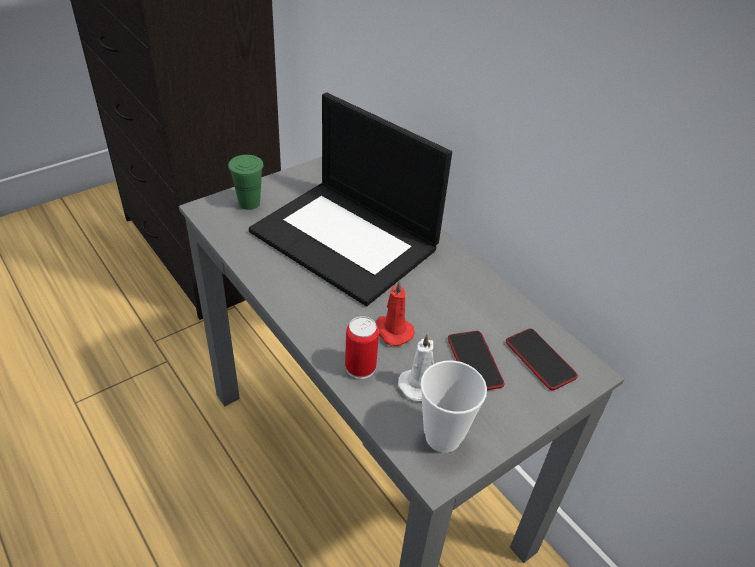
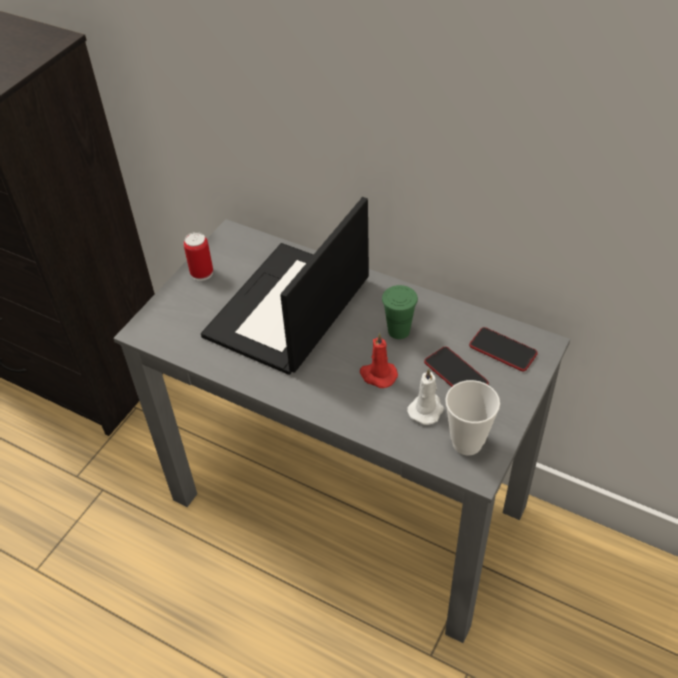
camera: 20 degrees left, 5 degrees up
(249, 203) = (177, 309): green cup -> green cup (399, 331)
(347, 240) = (288, 309): laptop -> laptop turned 105 degrees clockwise
(360, 367) = (372, 416): can -> can (202, 273)

